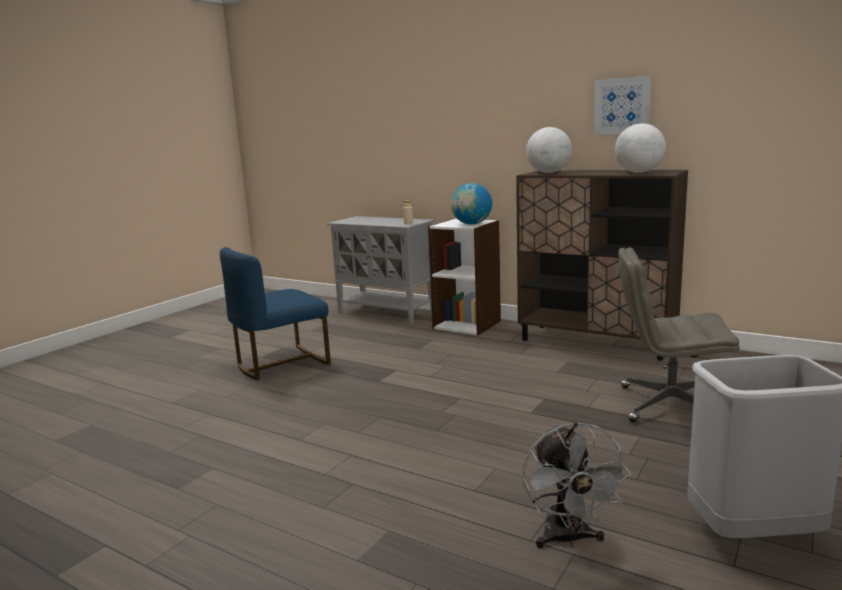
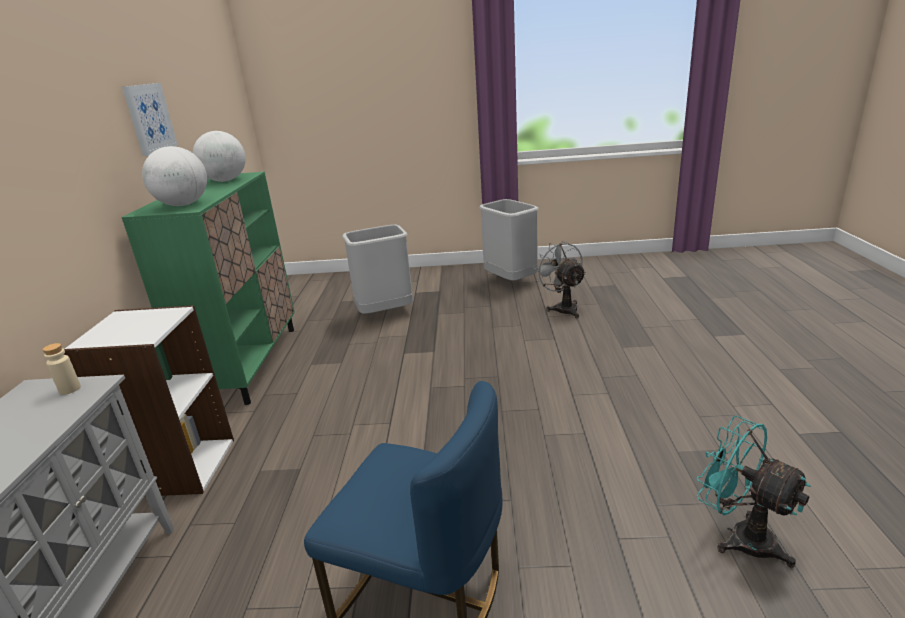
camera: 120 degrees left, 10 degrees up
(135, 450) = (740, 536): none -> turquoise fan
(472, 224) = (152, 316): globe -> none
(568, 539) = (563, 308): grey fan -> grey fan turned 75 degrees counterclockwise
(596, 342) = (248, 363): brown cabinet -> green cabinet
(668, 405) = (385, 314): grey office chair -> grey trash can

